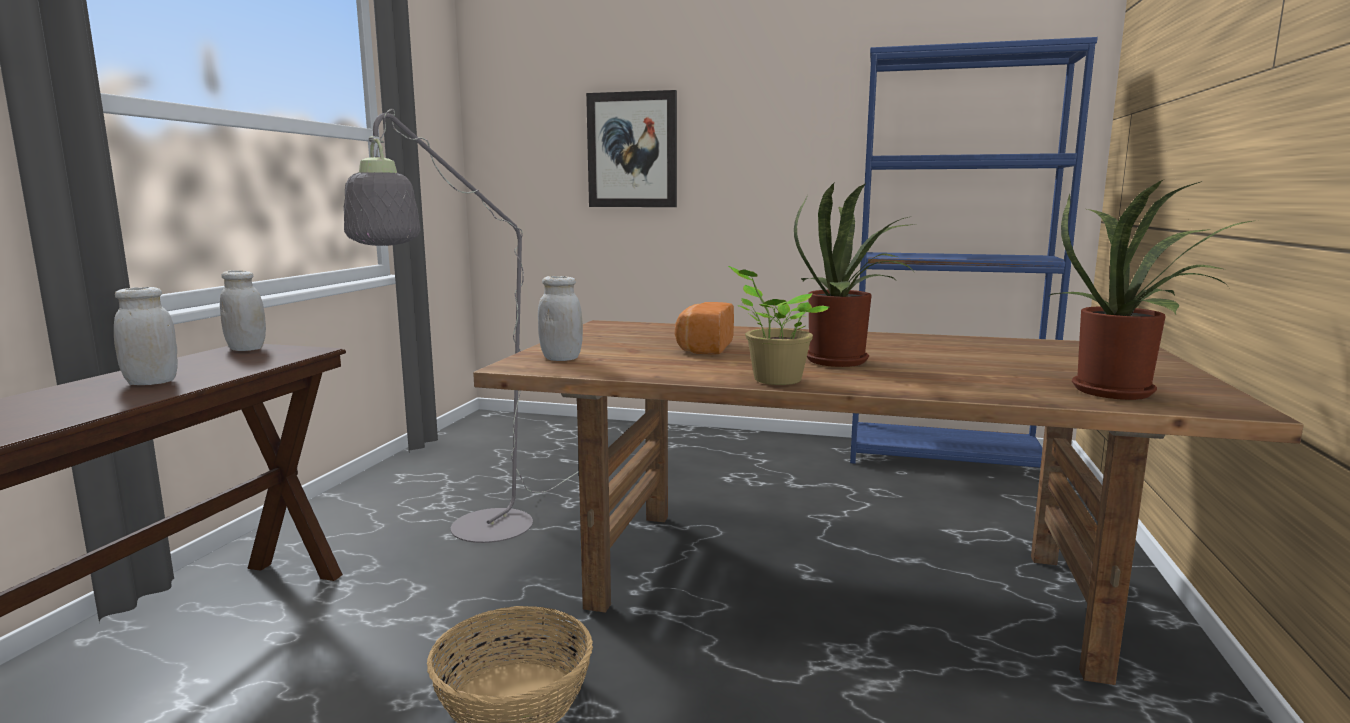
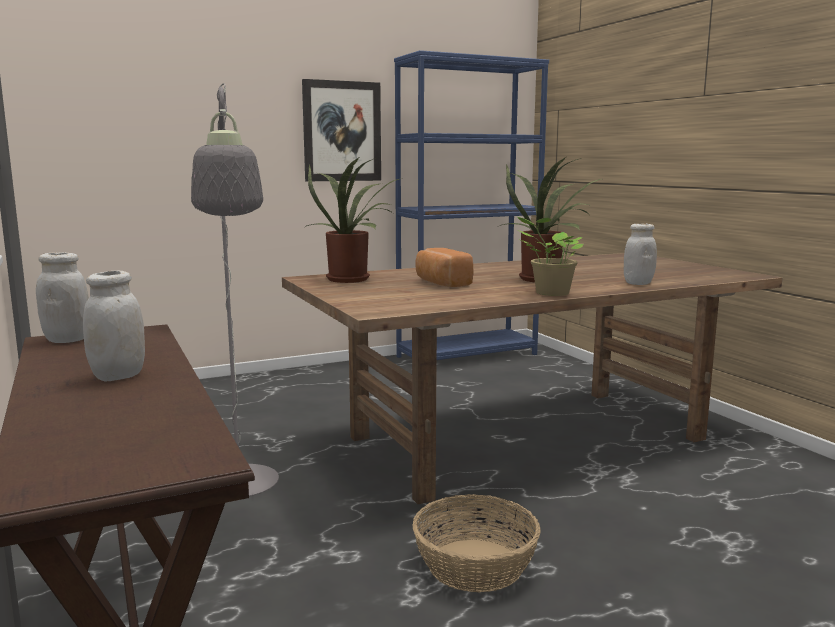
camera: 40 degrees left, 0 degrees up
(561, 358) = (382, 302): white jar -> white jar (638, 283)
(632, 150) = (191, 120): picture -> picture (342, 131)
(1121, 392) = (697, 275): potted plant -> potted plant (352, 279)

